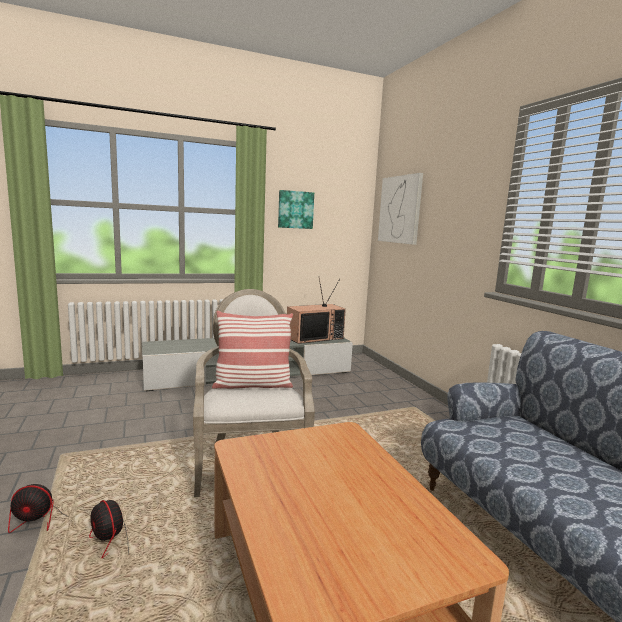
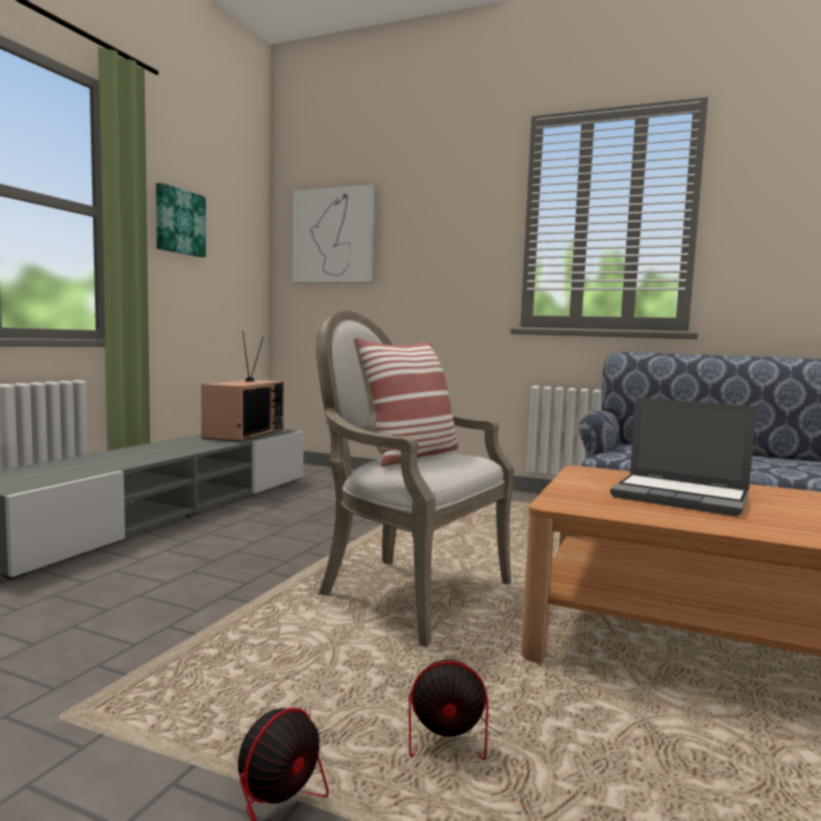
camera: 45 degrees left, 5 degrees down
(323, 476) = (682, 497): none -> laptop

